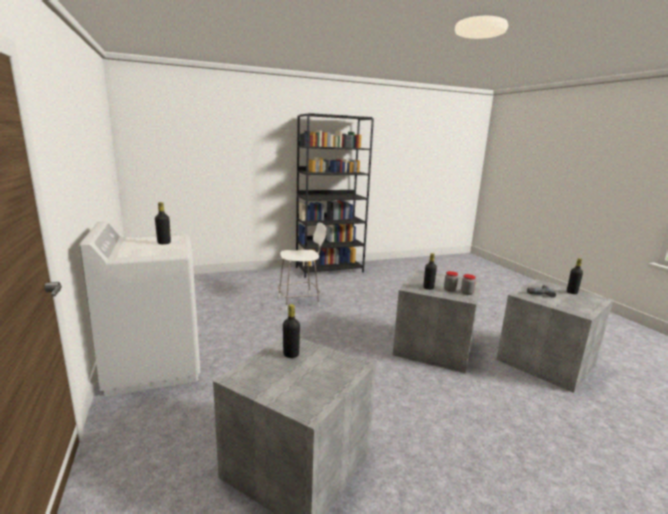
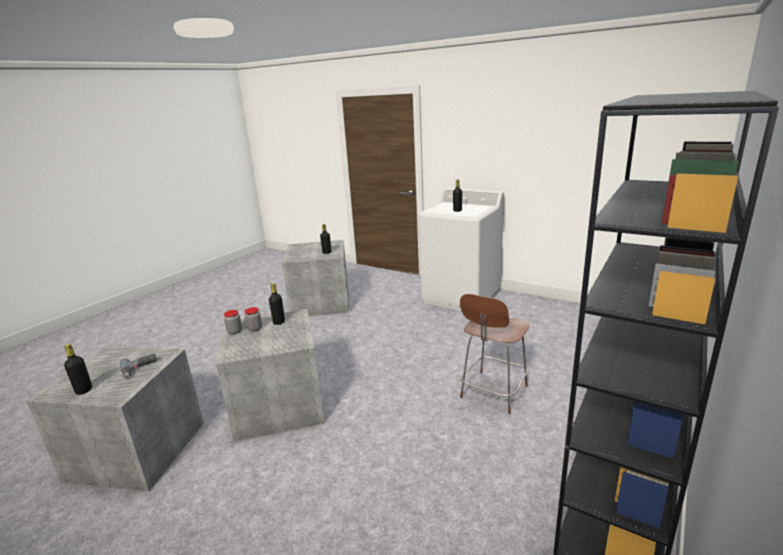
camera: 145 degrees right, 5 degrees up
(300, 301) = (493, 393): white chair -> brown chair

